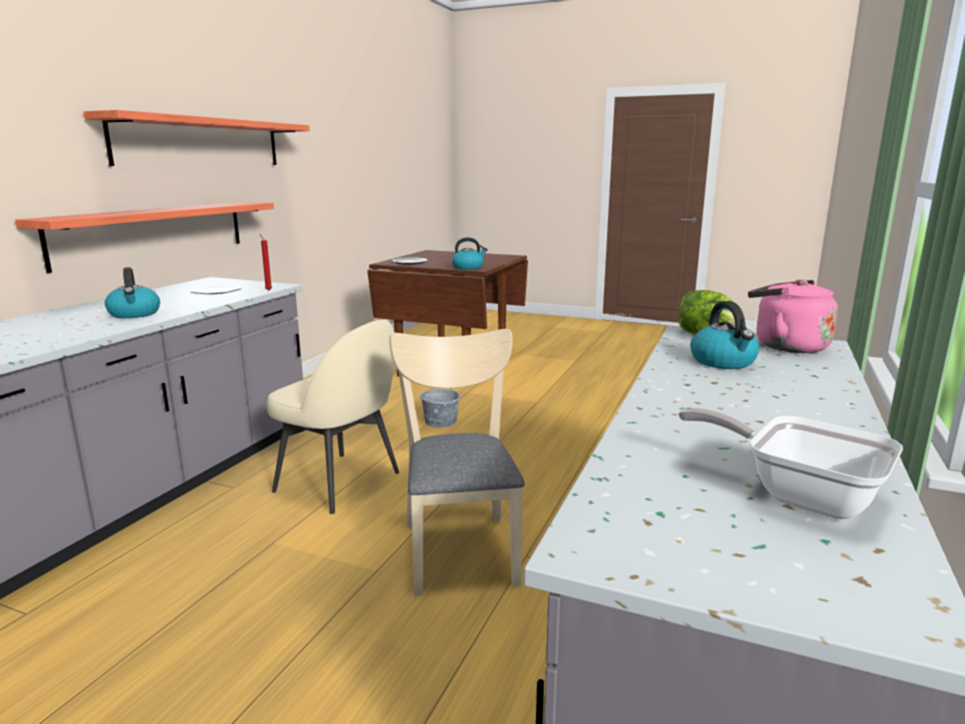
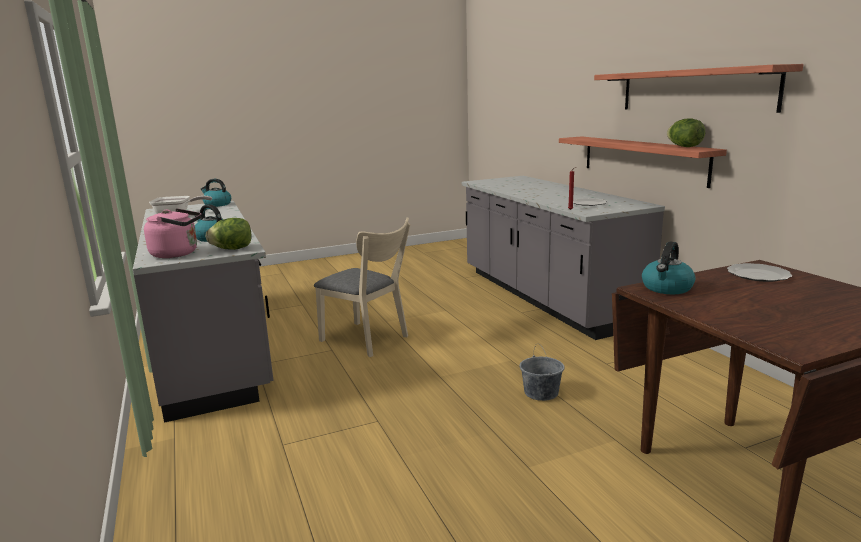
camera: 135 degrees right, 0 degrees up
(135, 314) = (537, 193): kettle -> kettle (217, 204)
(225, 204) = (684, 147): none -> lettuce
(340, 483) = (484, 334): beige chair -> none

